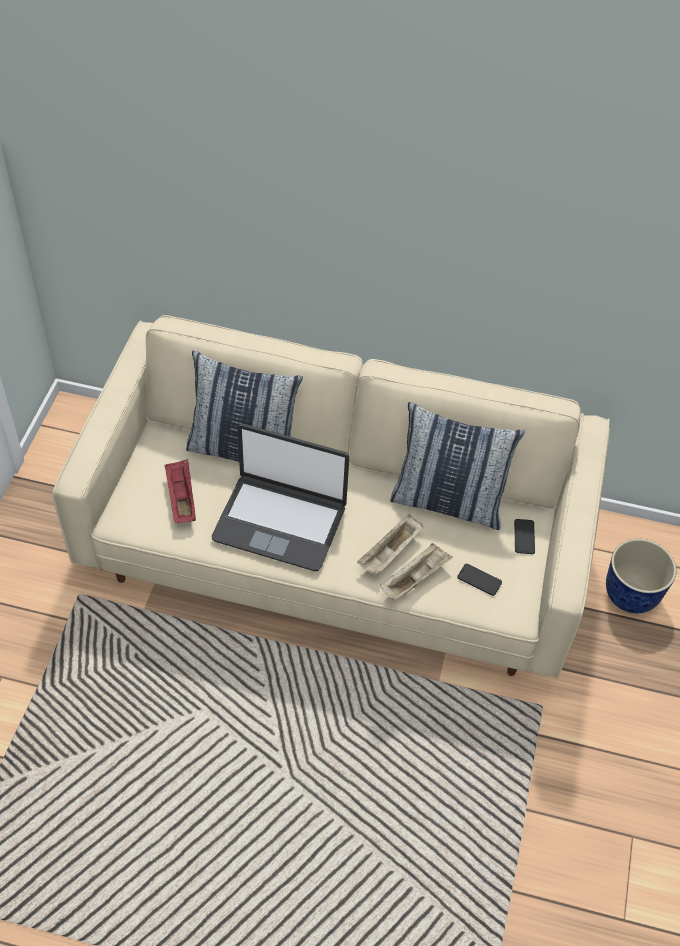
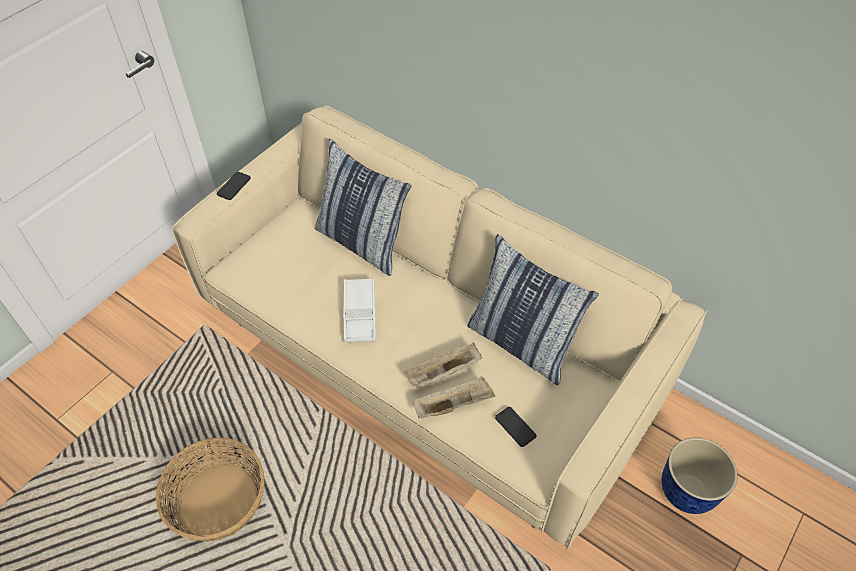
camera: 25 degrees right, 0 degrees up
(181, 498) = (288, 267): red tray -> none
(194, 762) = (218, 500): none -> basket
(280, 522) = (360, 313): laptop -> white tray
(524, 537) = (579, 399): phone -> phone (234, 186)

